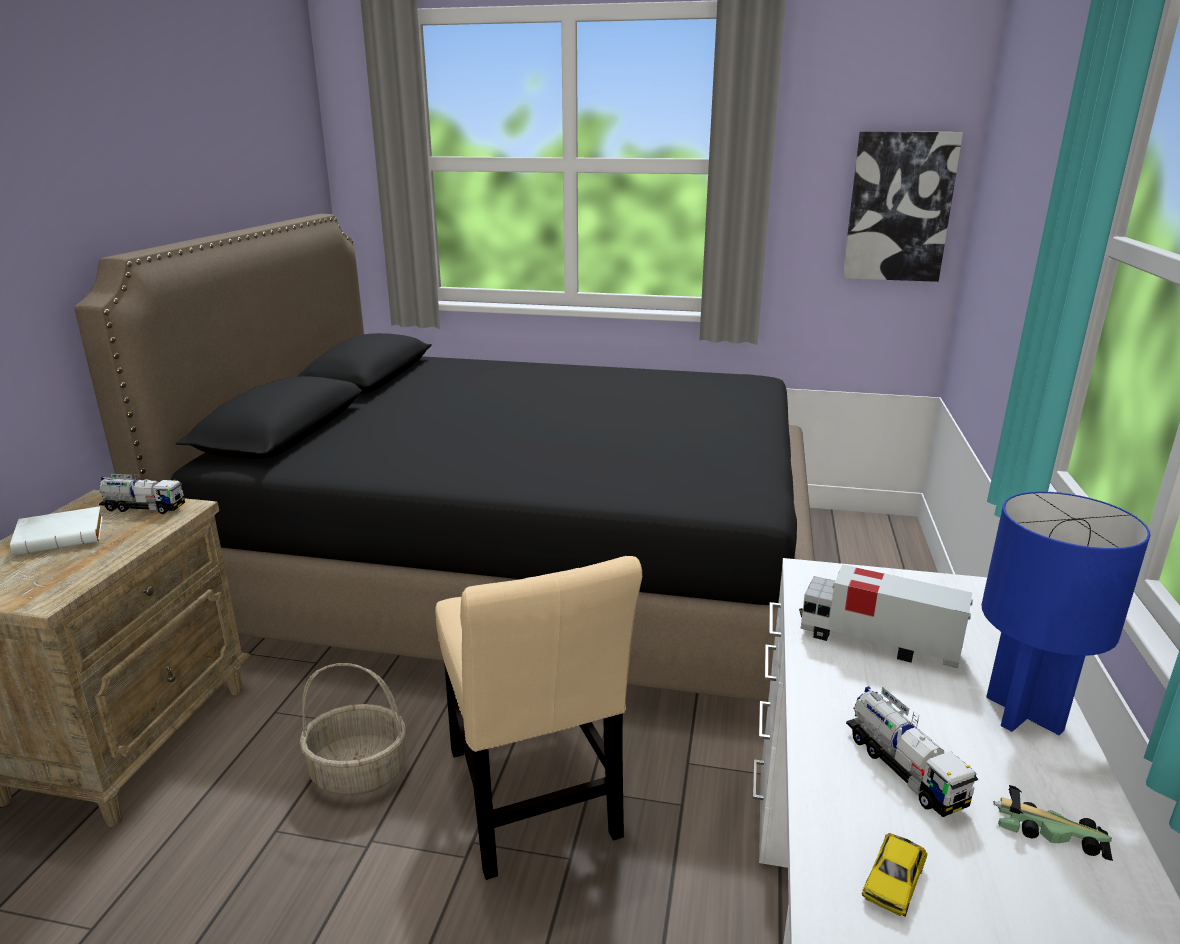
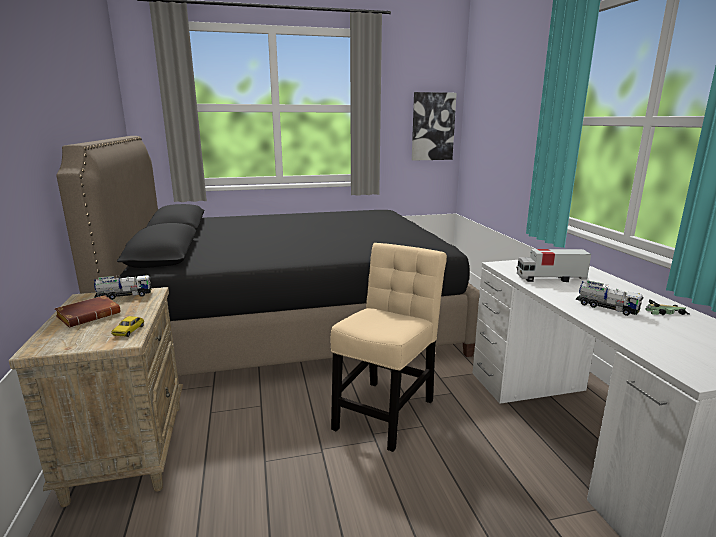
camera: 25 degrees left, 5 degrees down
(63, 537) = (90, 315): white book -> brown book
(357, 773) = (286, 424): basket -> none
(532, 801) = (386, 410): beige chair -> beige chair turned 105 degrees counterclockwise
(892, 882) = (643, 334): toy car -> toy car (128, 331)
(1023, 712) = (619, 287): blue table lamp -> none

